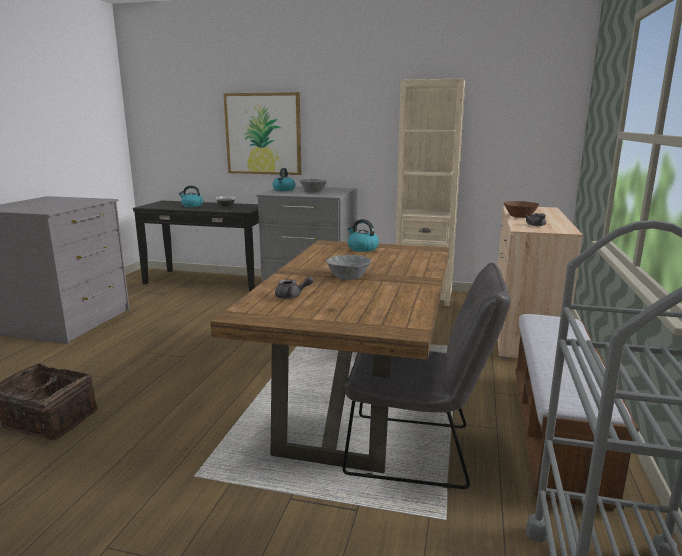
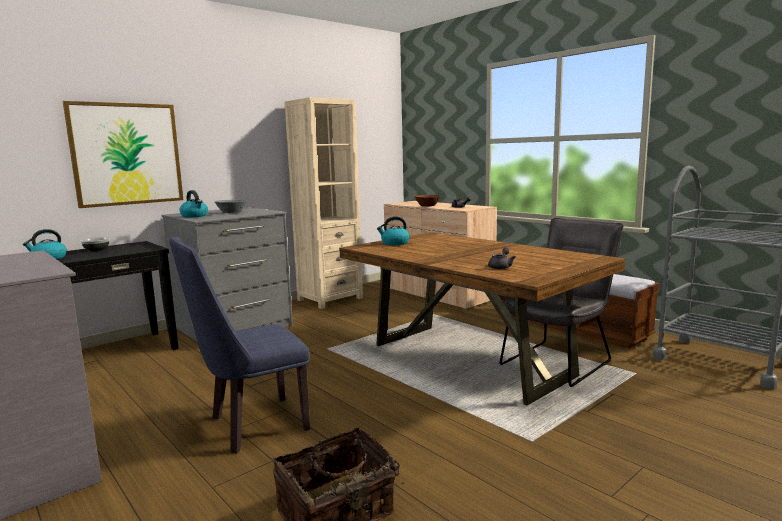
camera: 55 degrees left, 5 degrees down
(152, 355) = (250, 426): none -> blue chair
(348, 277) = (470, 253): grey bowl -> none

